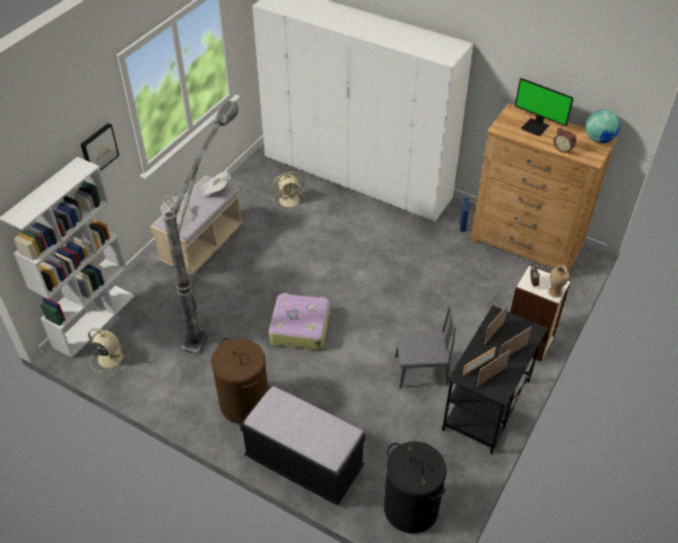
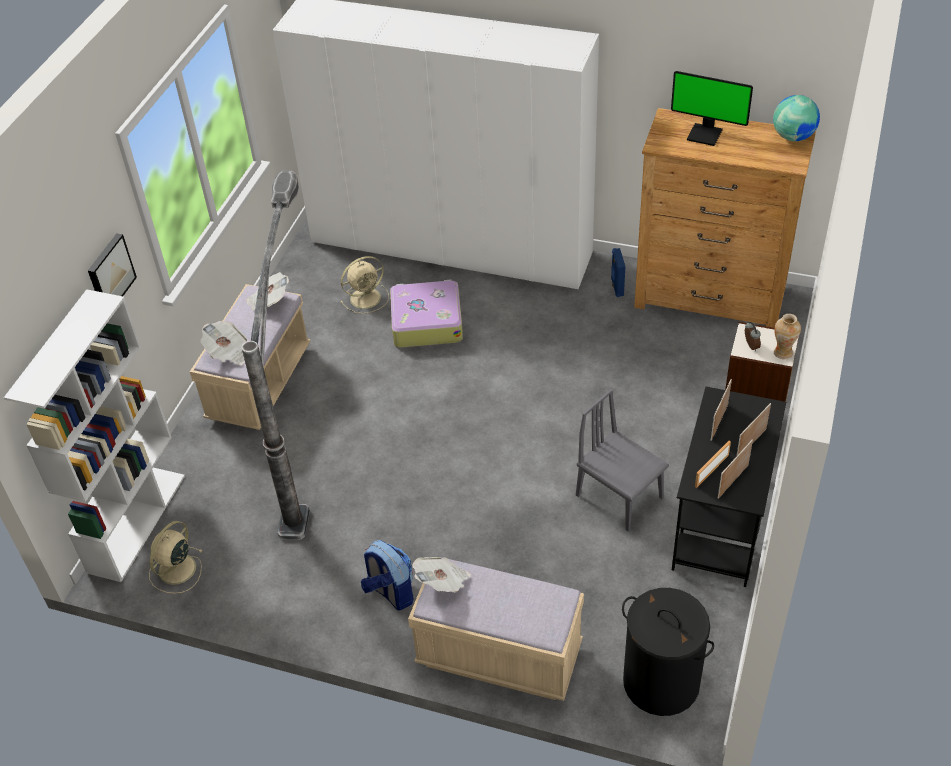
camera: 10 degrees left, 0 degrees up
(109, 357) = (176, 570): beige fan -> beige fan turned 75 degrees counterclockwise
(244, 403) = (390, 592): brown laundry basket -> backpack
(270, 404) = (443, 582): none -> newspaper
(300, 327) = (435, 472): suitcase -> suitcase (426, 322)
(304, 463) = (499, 656): black bench -> beige bench
(421, 370) = (619, 496): grey chair -> grey chair turned 120 degrees counterclockwise
(563, 149) = (751, 157): alarm clock -> none

